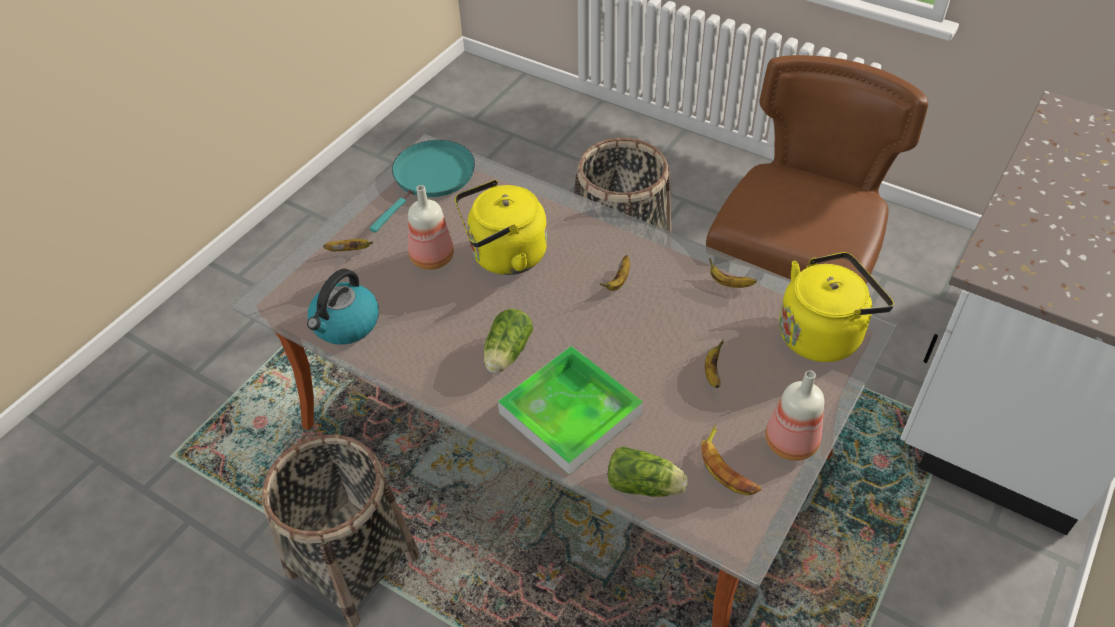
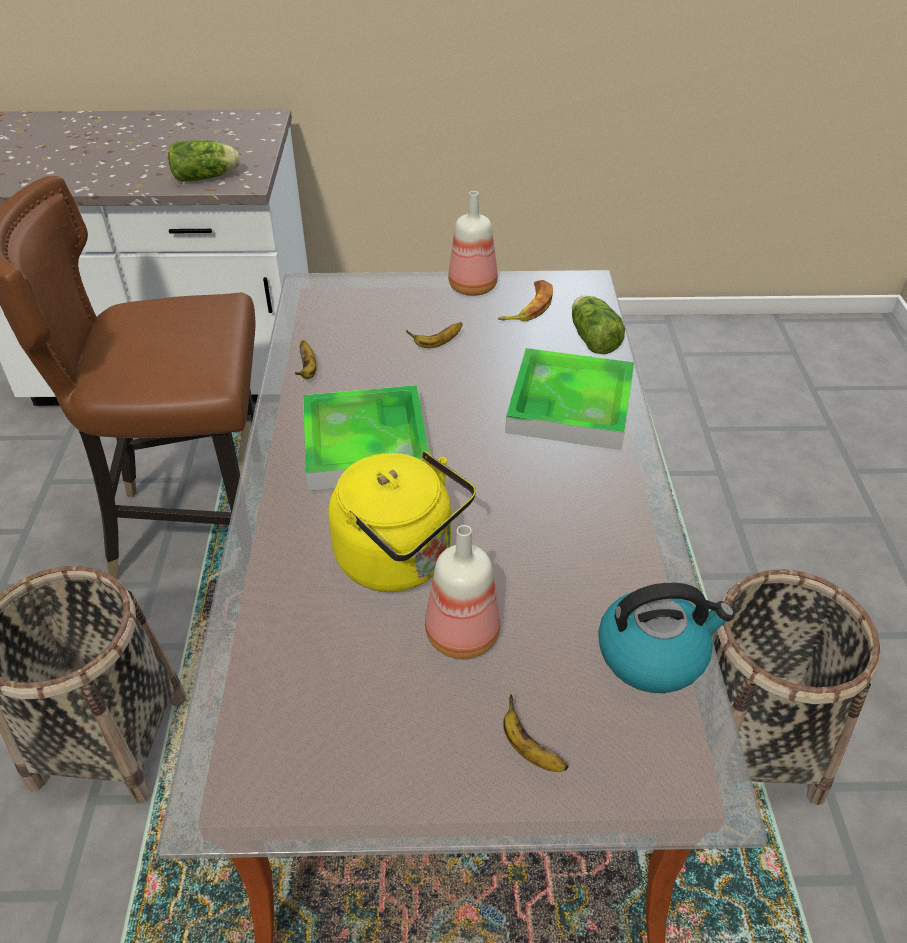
camera: 125 degrees left, 5 degrees down
(431, 178) = (287, 751): turquoise frying pan -> none
(506, 354) = (547, 480): lettuce -> lettuce (207, 177)
(618, 281) = (366, 444): banana -> tray
(823, 333) = (333, 302): yellow kettle -> none

